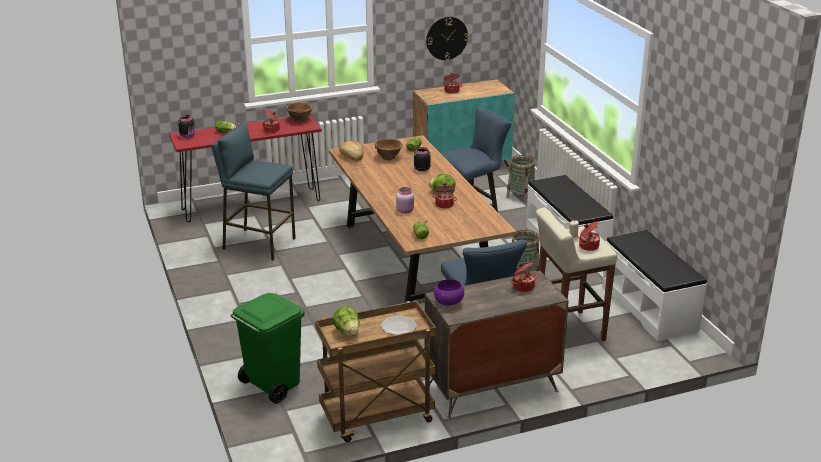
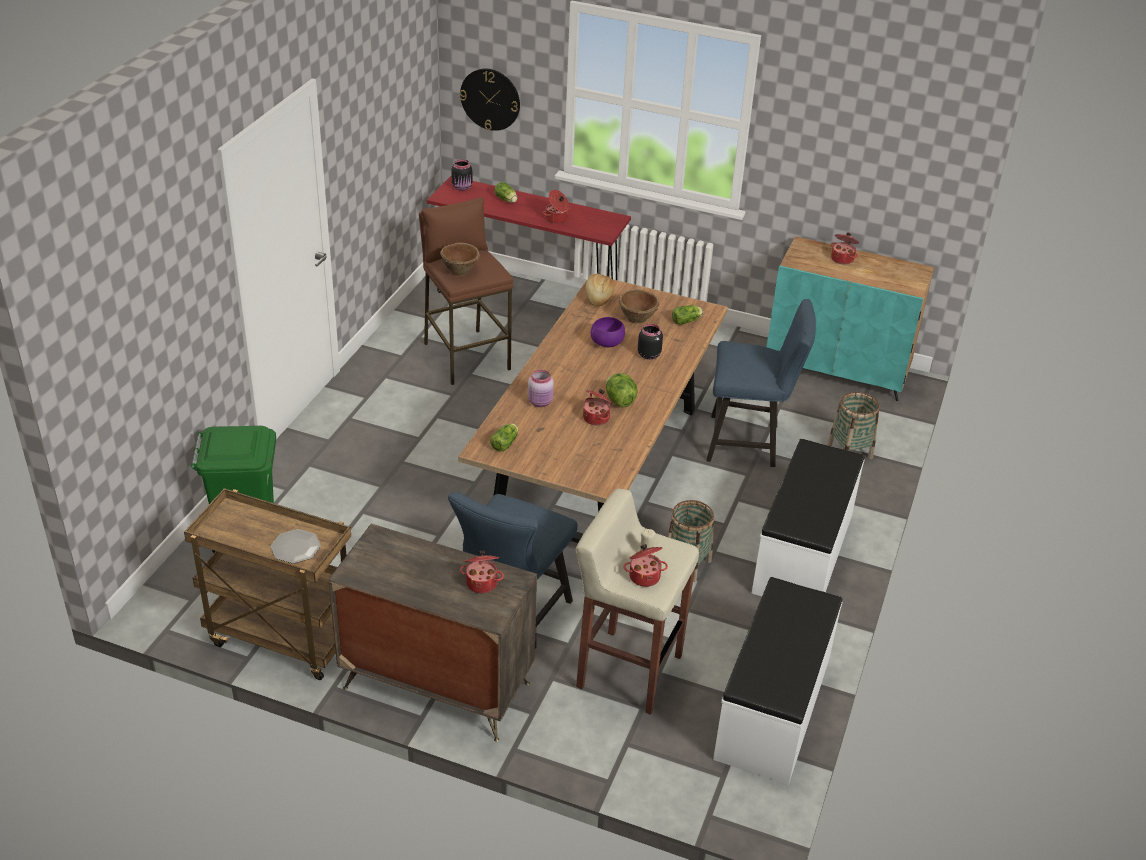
camera: 40 degrees right, 10 degrees up
(258, 244) = (466, 356): blue stool -> brown stool
(299, 119) = (607, 219): brown bowl -> brown bowl (460, 270)
(347, 332) = (242, 521): lettuce -> none
(446, 38) = (862, 179): wall clock -> wall clock (490, 99)
(449, 303) = (373, 552): purple bowl -> purple bowl (606, 344)

